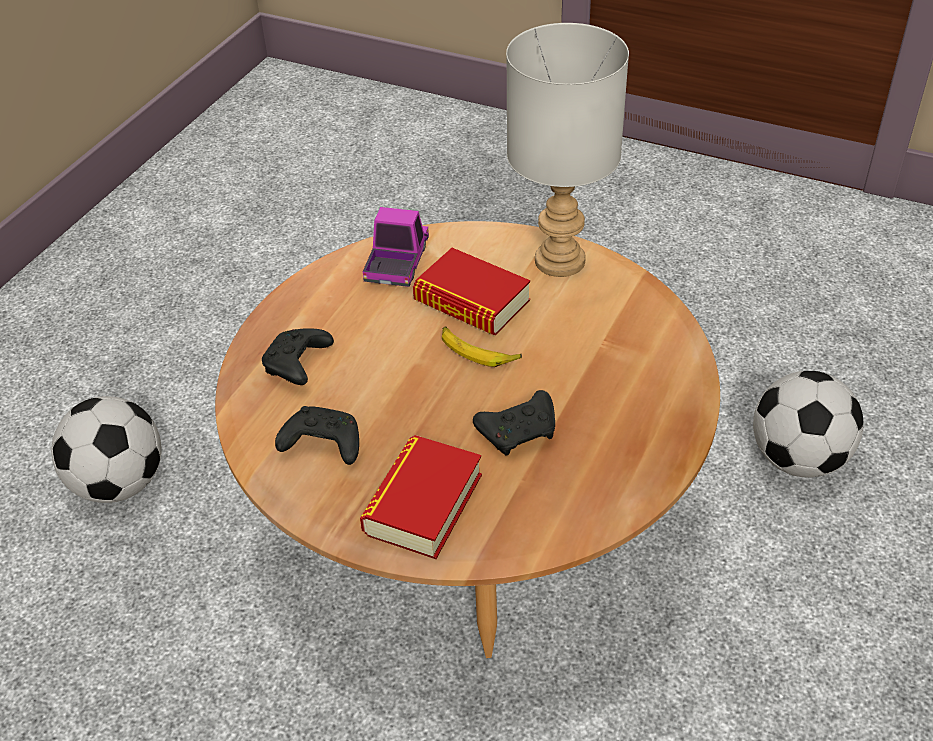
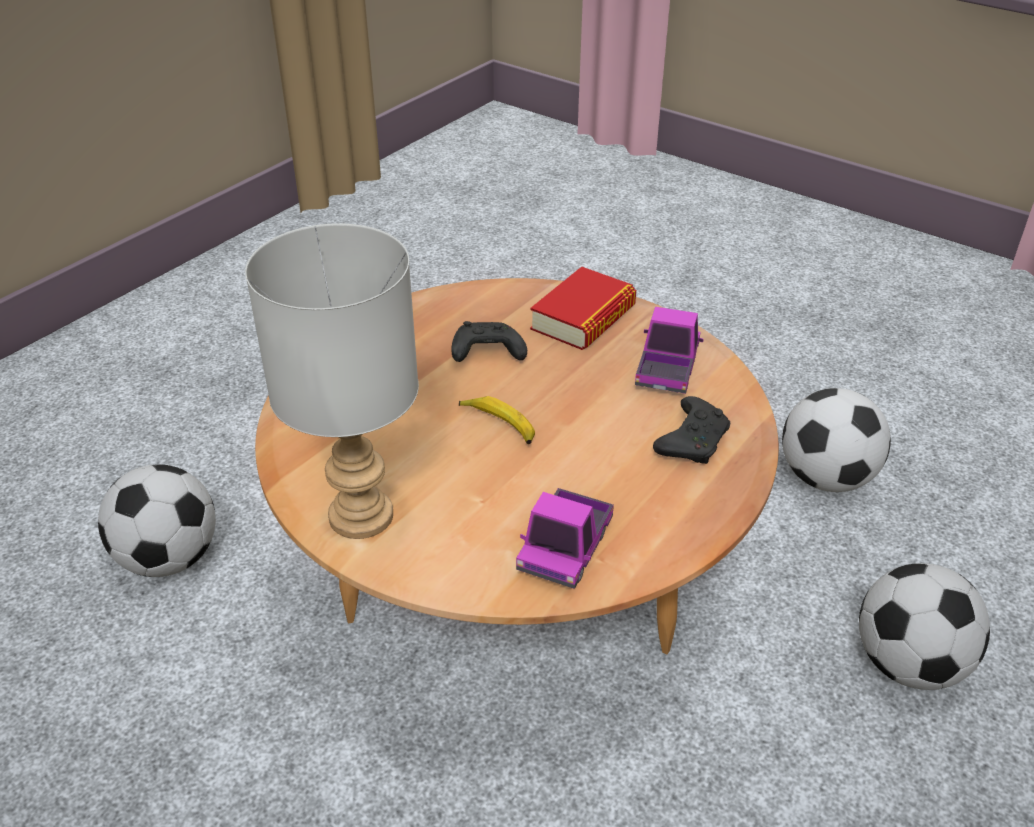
camera: 170 degrees left, 5 degrees down
(137, 686) = (825, 478): none -> football
(321, 444) = (667, 369): black game controller -> toy truck
(472, 301) = (487, 481): book -> none

